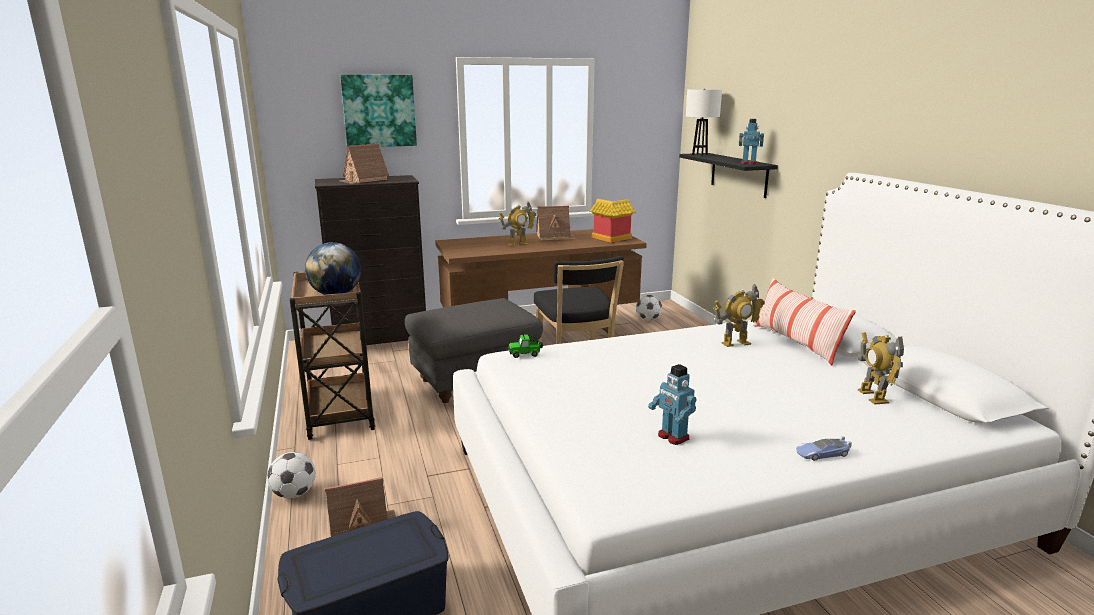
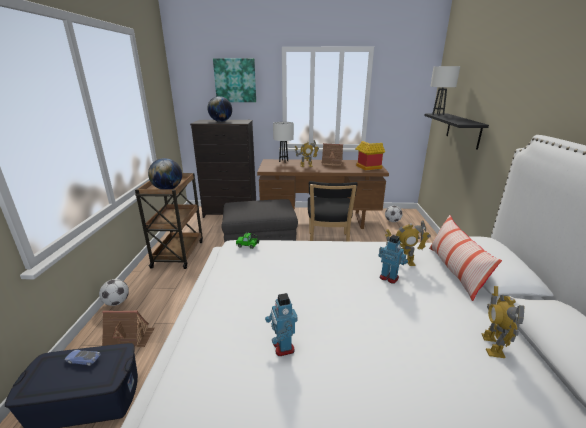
camera: 20 degrees right, 5 degrees up
(364, 180) = (221, 121): toy house -> globe
(473, 240) = (283, 161): none -> white table lamp
(748, 163) = (466, 122): toy robot -> toy robot (389, 277)
(822, 453) = (397, 406): toy car -> toy car (83, 359)

